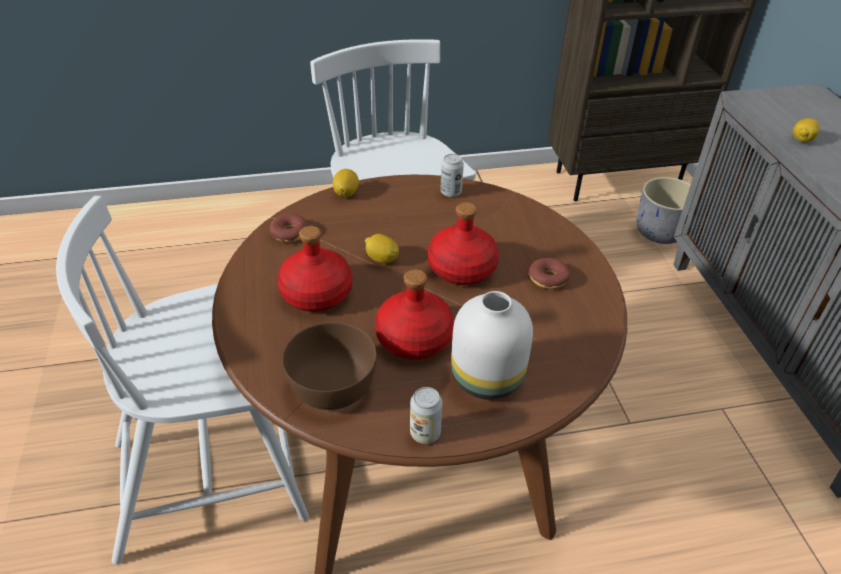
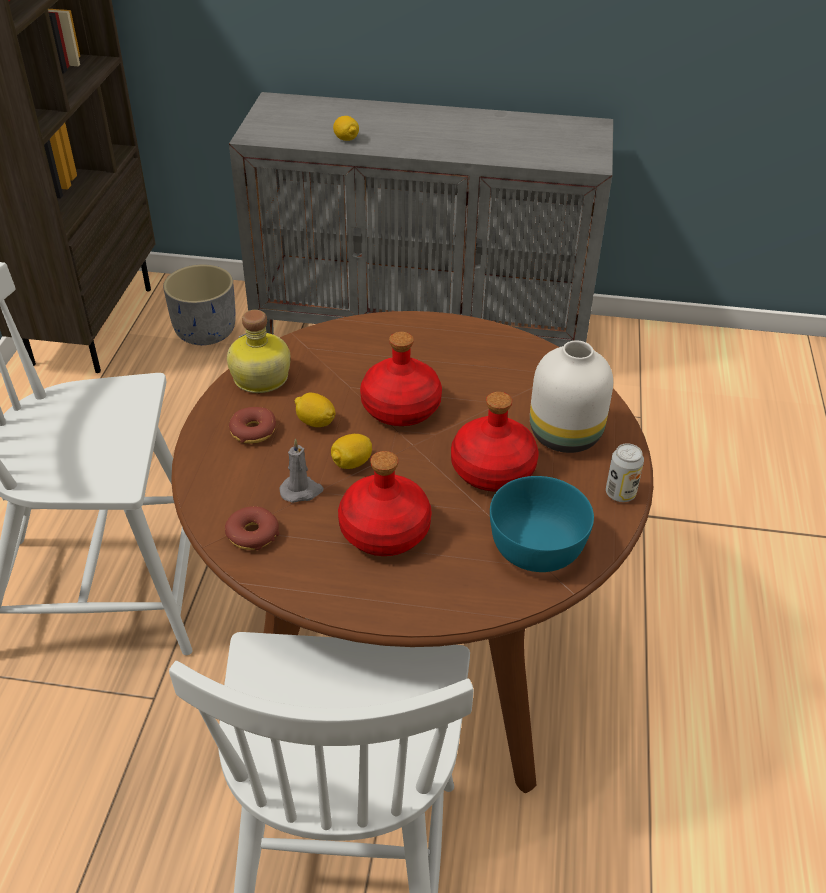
camera: 70 degrees left, 0 degrees up
(331, 385) = (537, 547): brown bowl -> turquoise bowl
(341, 243) = (301, 491): none -> grey candle
(346, 193) = (199, 465): lemon -> lemon (315, 422)
(451, 192) = (259, 378): can -> bottle
(548, 279) = (446, 355): donut -> donut (253, 431)

